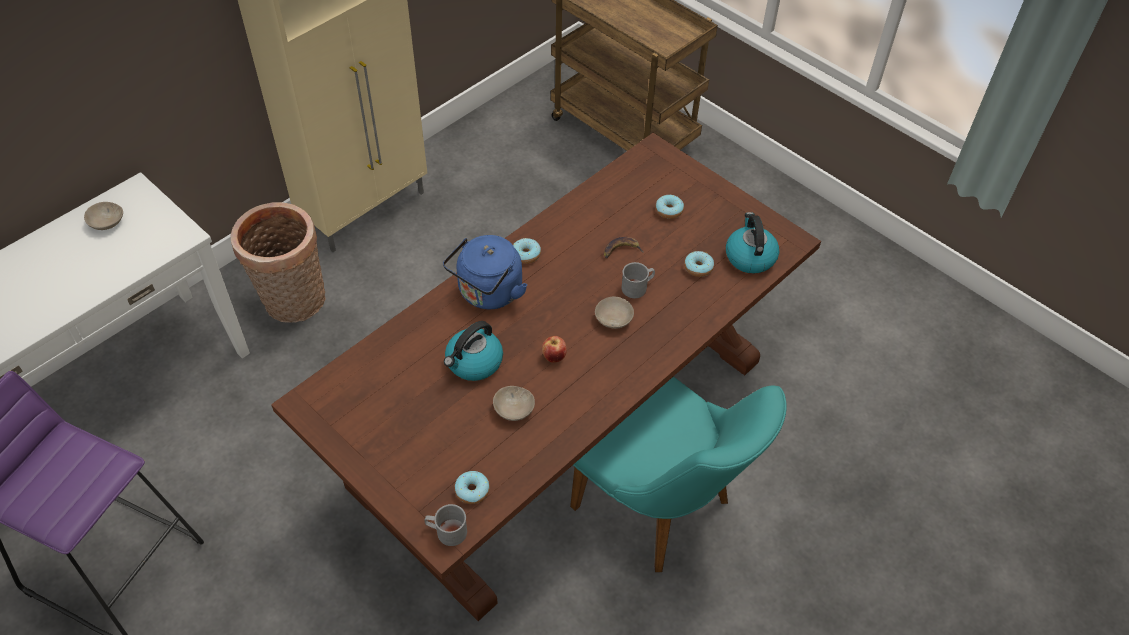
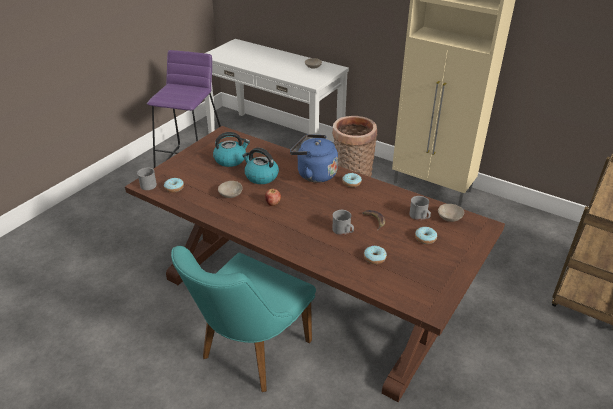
camera: 80 degrees right, 15 degrees down
(615, 318) = (312, 224): beige bowl -> beige bowl (450, 218)
(623, 203) = (420, 217): none -> grey mug
(749, 256) = (399, 285): kettle -> kettle (231, 159)

